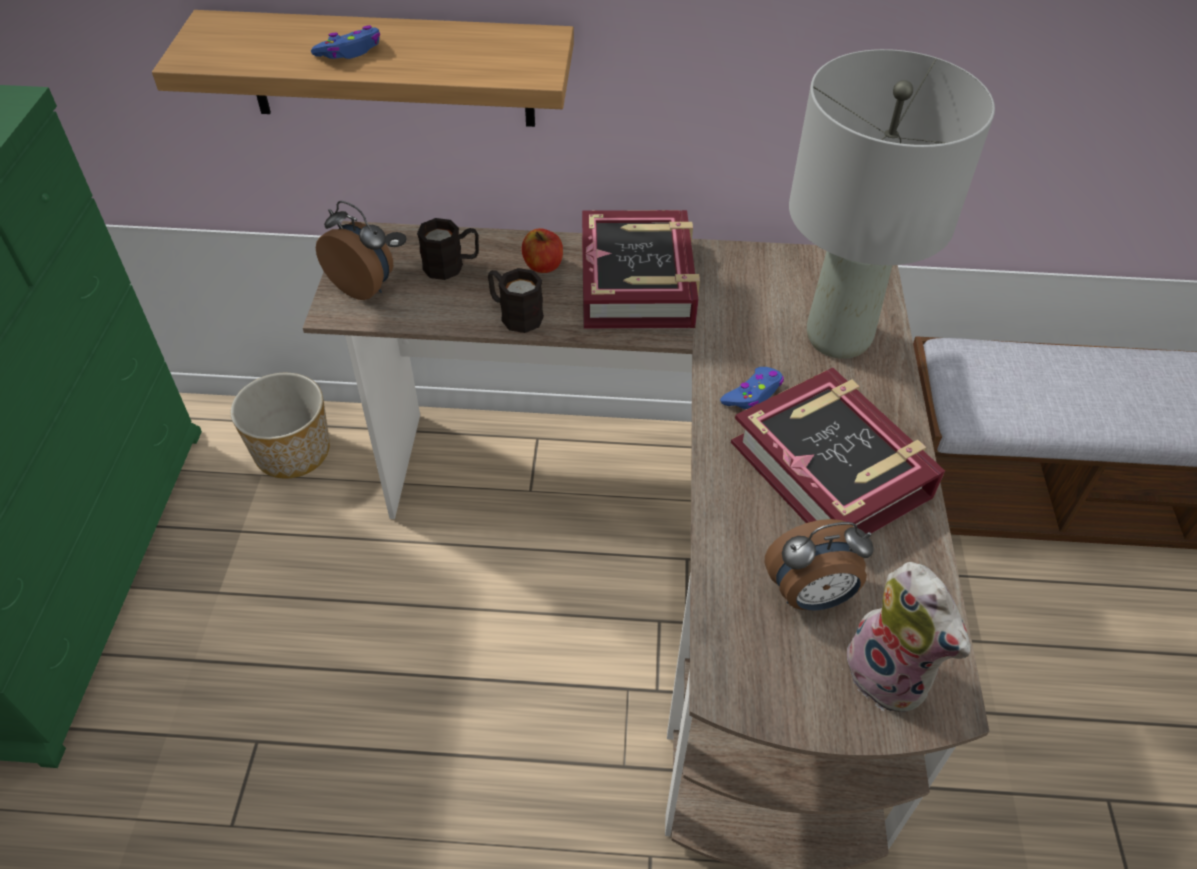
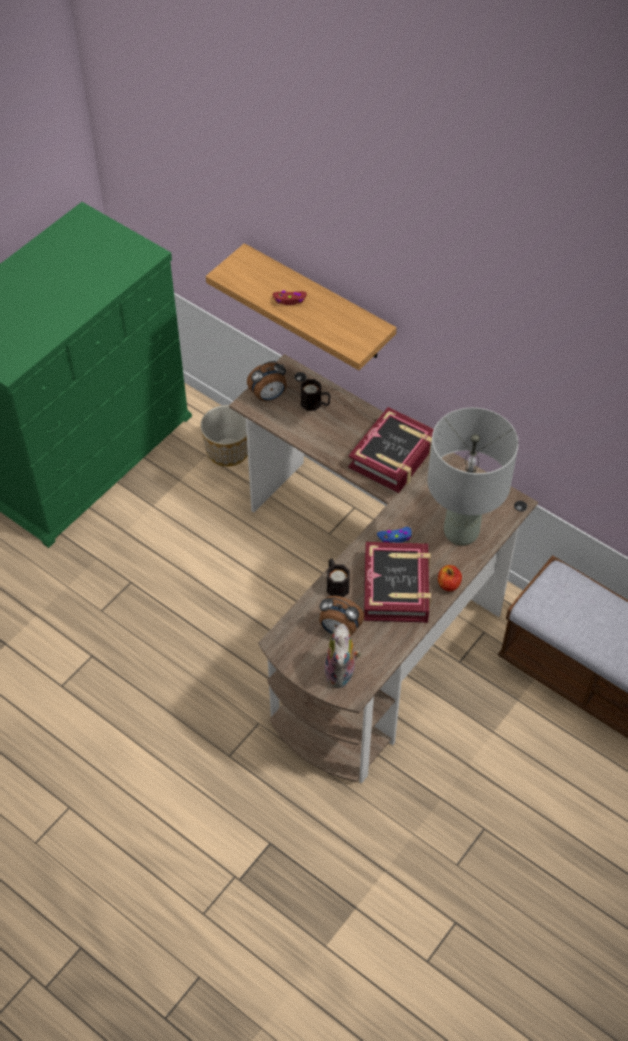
camera: 35 degrees right, 5 degrees up
(350, 51) = (289, 300): blue game controller -> red game controller
(364, 286) = (269, 396): alarm clock -> alarm clock turned 90 degrees clockwise
(515, 314) = (323, 444): black mug -> black mug (336, 584)
(543, 265) = (357, 425): apple -> apple (448, 584)

